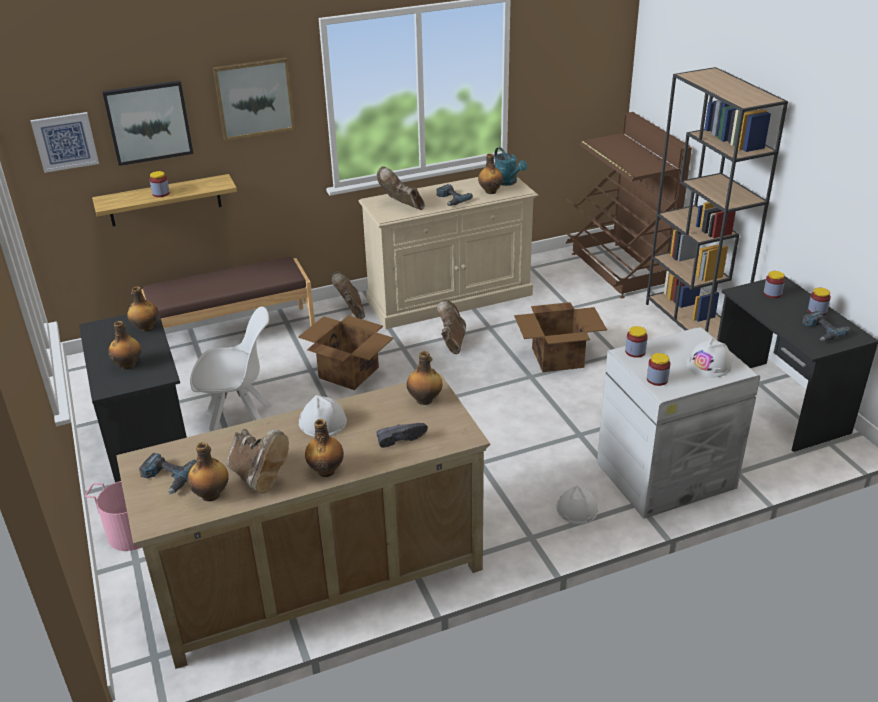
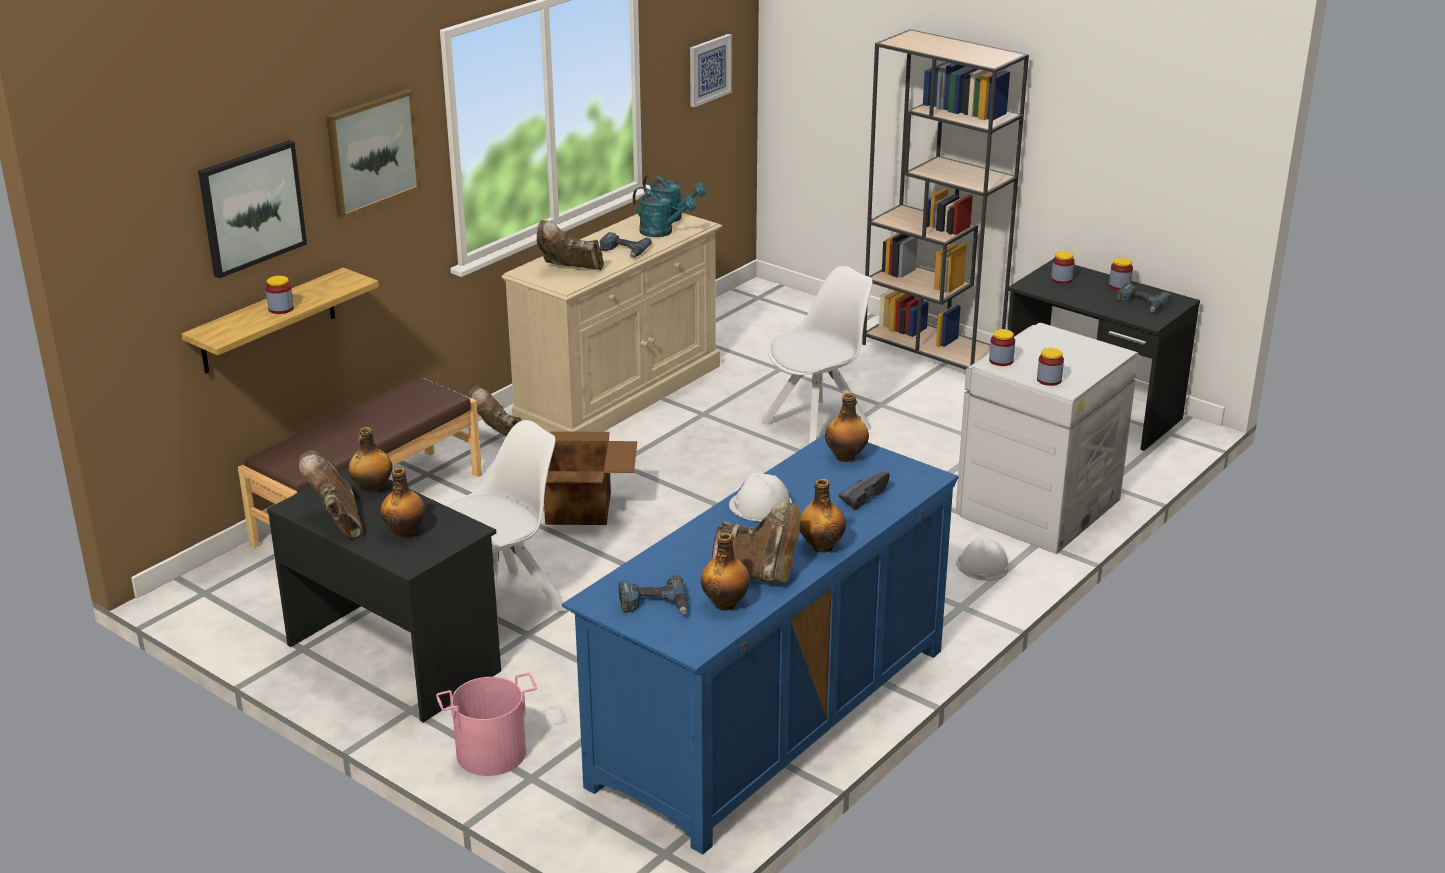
camera: 30 degrees left, 5 degrees down
(65, 141) = (151, 254): picture -> picture (709, 70)
(319, 574) = (768, 715): beige dresser -> blue dresser
(452, 342) = (674, 441): brown boot -> brown boot (338, 522)
(490, 191) = (661, 232): bottle -> turquoise watering can
(558, 357) = (818, 425): cardboard box -> white chair
(615, 270) = (792, 315): brown shoe rack -> none
(709, 364) = (1083, 354): white hard hat -> none

